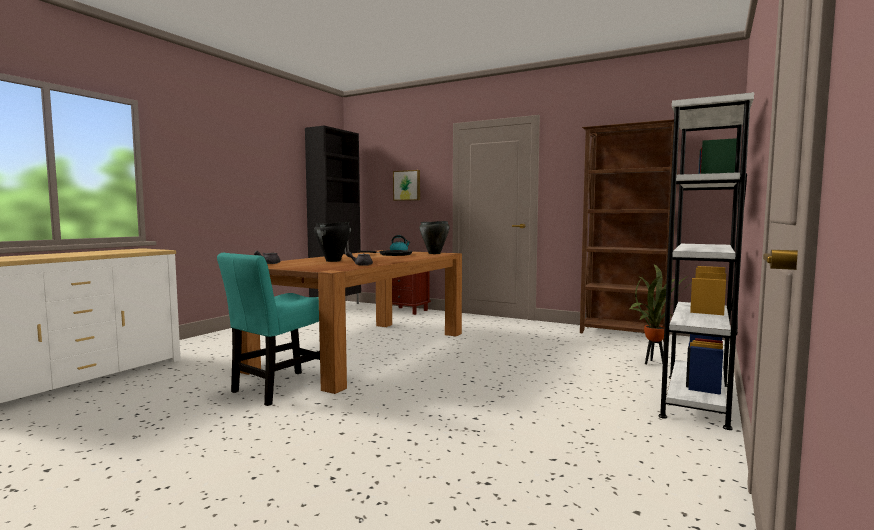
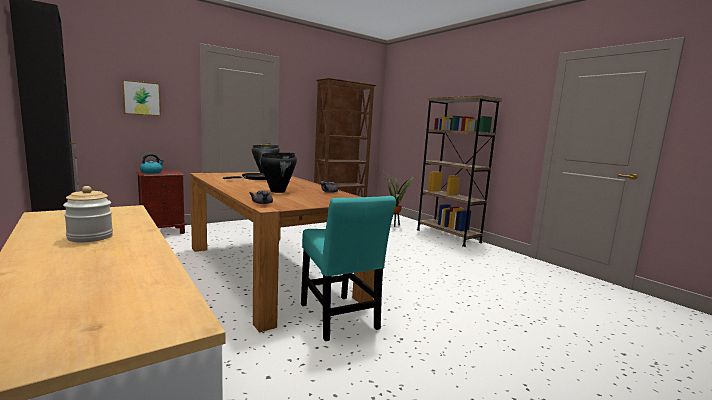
camera: 65 degrees left, 5 degrees up
(87, 253) = (90, 237): none -> jar
(696, 399) = (448, 236): white bookcase -> brown bookcase

